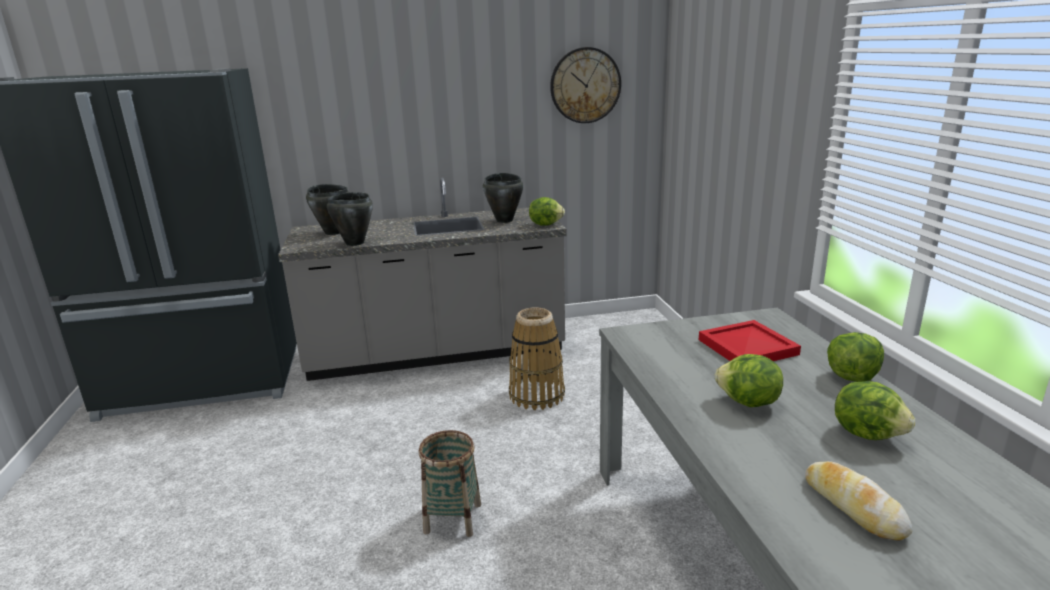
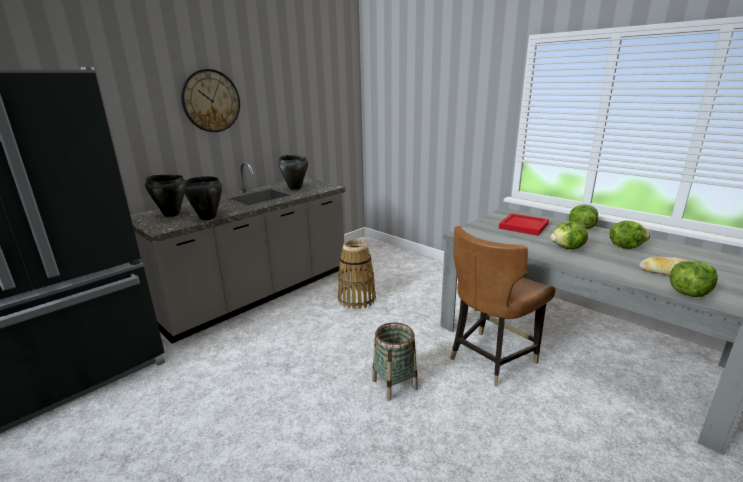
camera: 35 degrees left, 0 degrees up
(546, 224) = (327, 186): lettuce -> lettuce (688, 293)
(585, 85) = (321, 93): wall clock -> wall clock (211, 101)
(614, 543) = (490, 358): none -> brown chair

